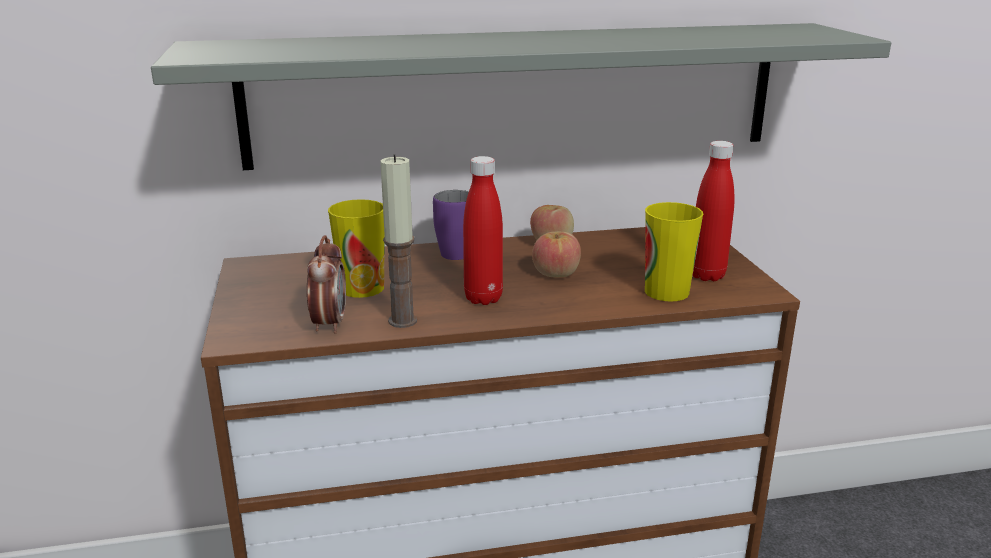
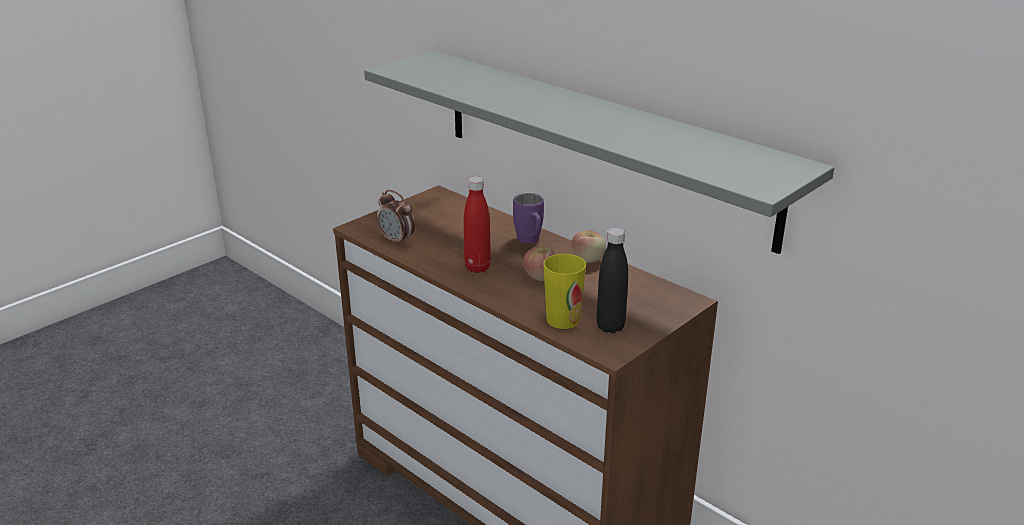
camera: 55 degrees right, 5 degrees up
(329, 324) = (397, 241): alarm clock -> alarm clock turned 75 degrees clockwise
(362, 288) = (447, 232): cup -> none
(402, 321) = (422, 257): candle -> none
(707, 275) = (610, 327): red bottle -> black bottle

